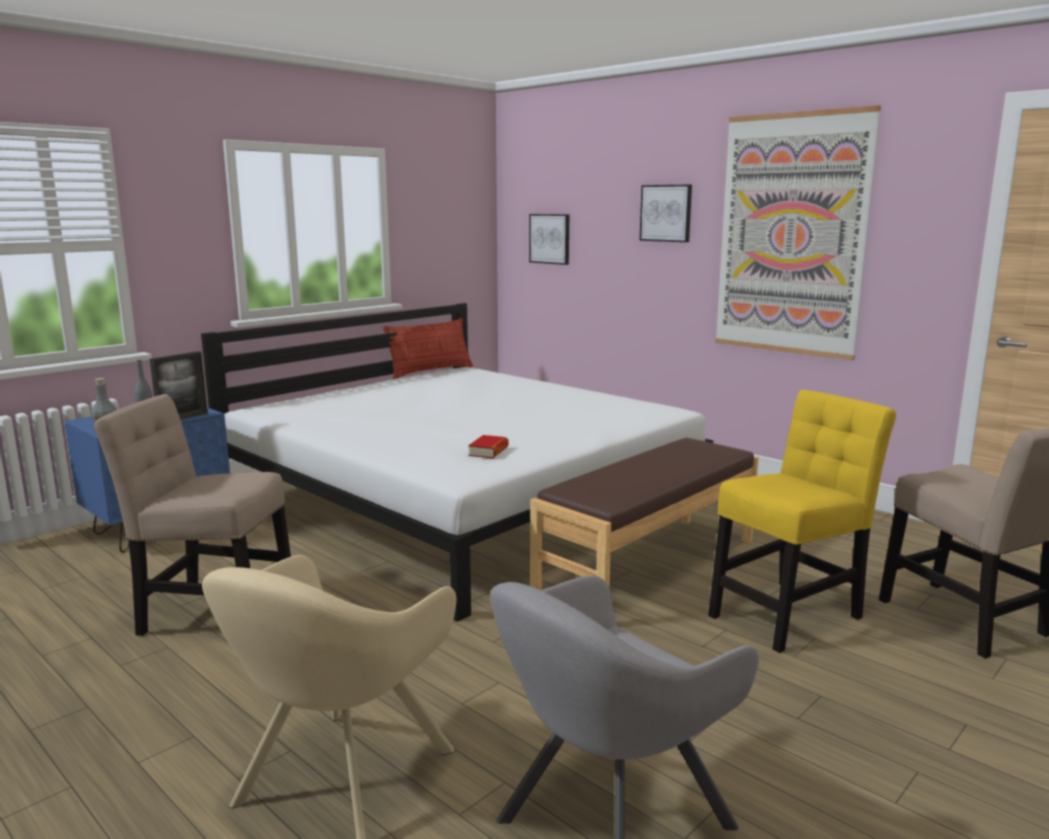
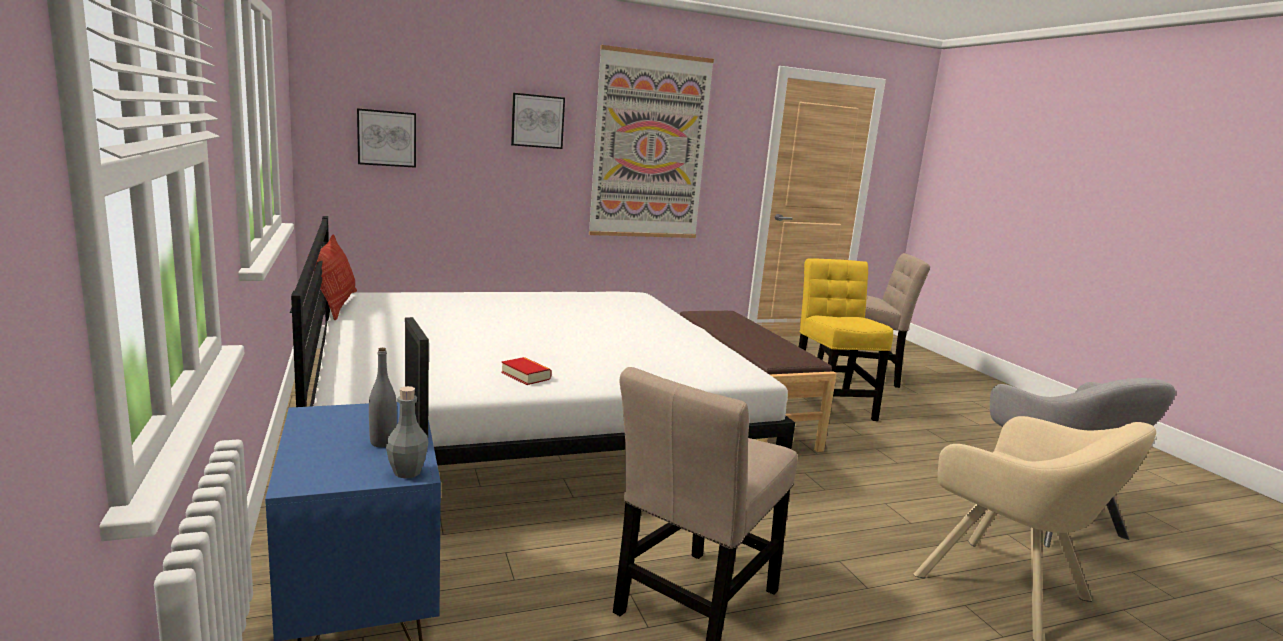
camera: 65 degrees left, 0 degrees up
(488, 451) = (684, 352): book -> book (526, 376)

